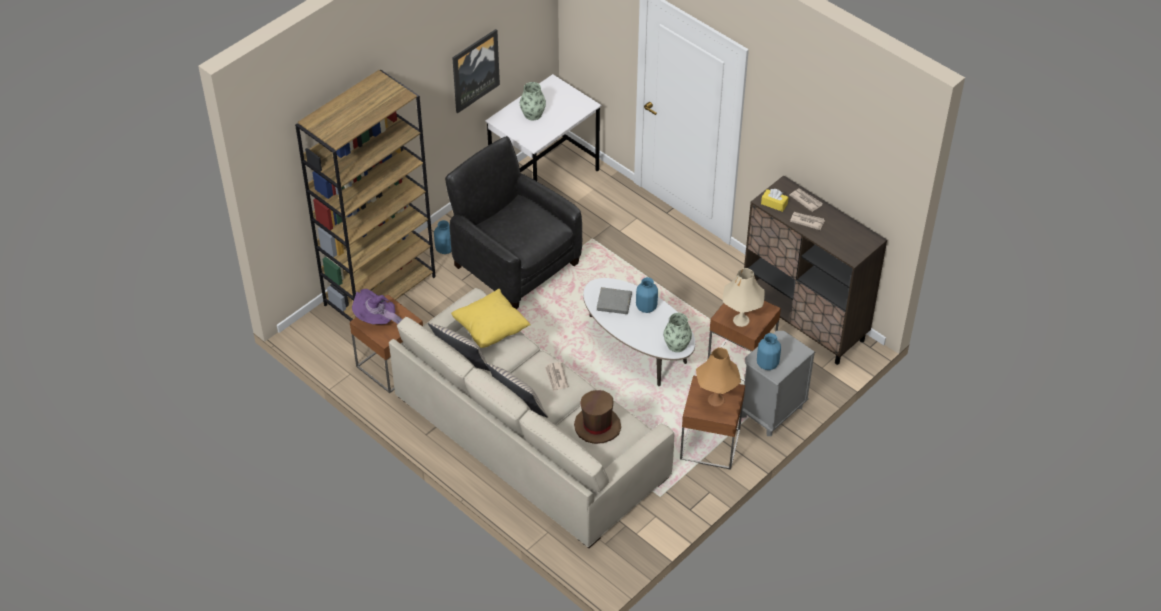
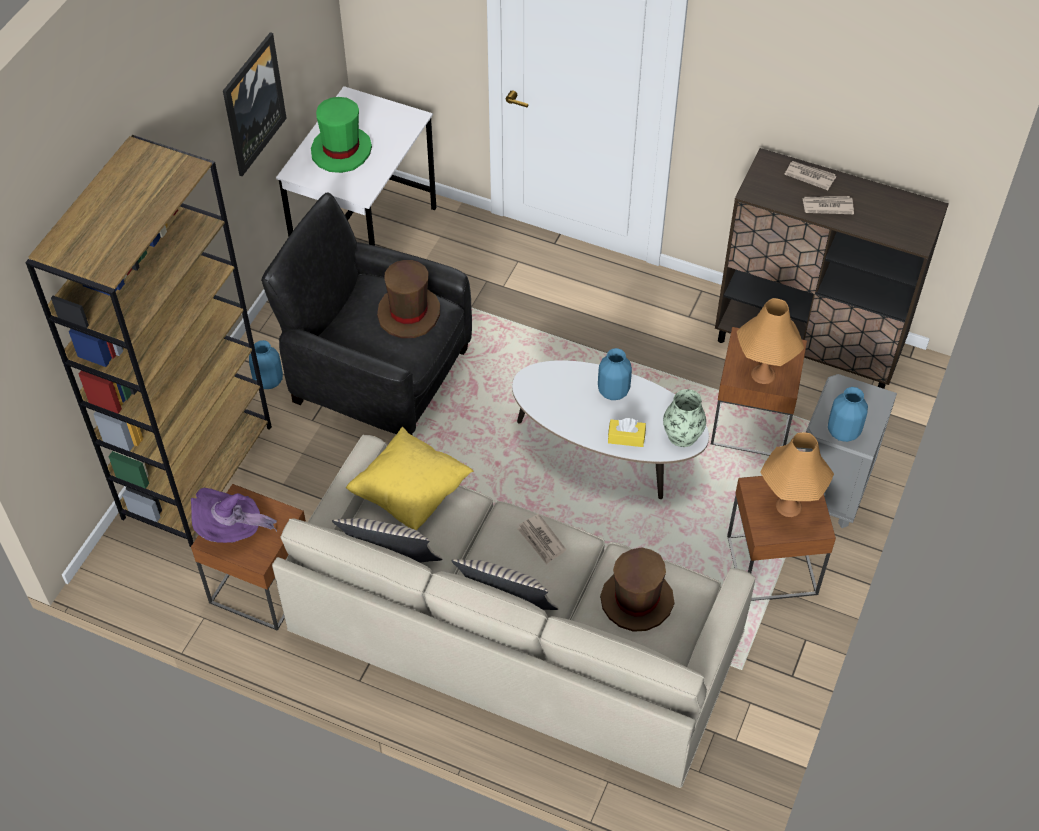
camera: 20 degrees left, 5 degrees up
(533, 114) = (341, 150): vase -> green hat
(536, 225) = (409, 313): none -> brown hat
(614, 303) = (565, 397): grey book -> none
(741, 320) = (763, 374): beige table lamp -> orange table lamp
(774, 204) = (769, 193): yellow tissue box -> yellow tissue box (626, 437)

